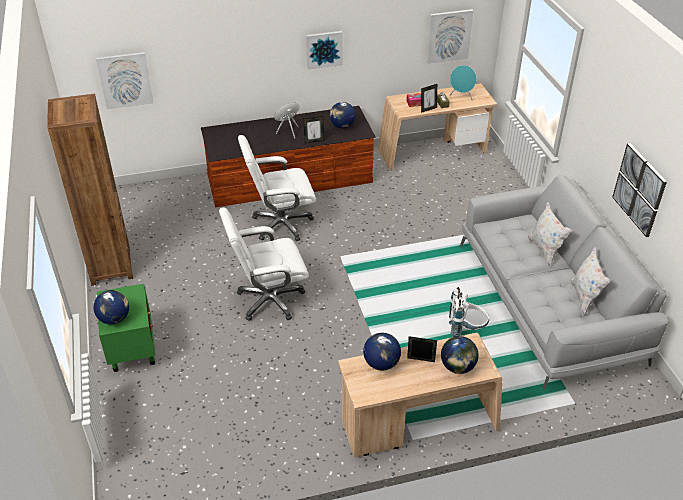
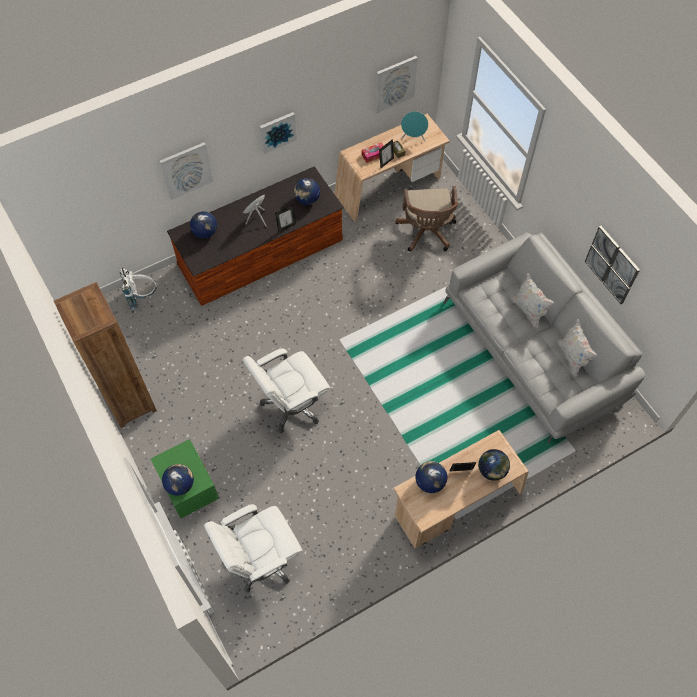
camera: 15 degrees left, 20 degrees up
(125, 80) = (89, 217): picture -> picture (186, 170)
(235, 133) = (205, 232): none -> globe
(281, 224) = (272, 313): white office chair -> white office chair (261, 560)
(459, 191) = (426, 233): none -> brown office chair
(466, 331) = (472, 398): white backpack -> white backpack (142, 296)

